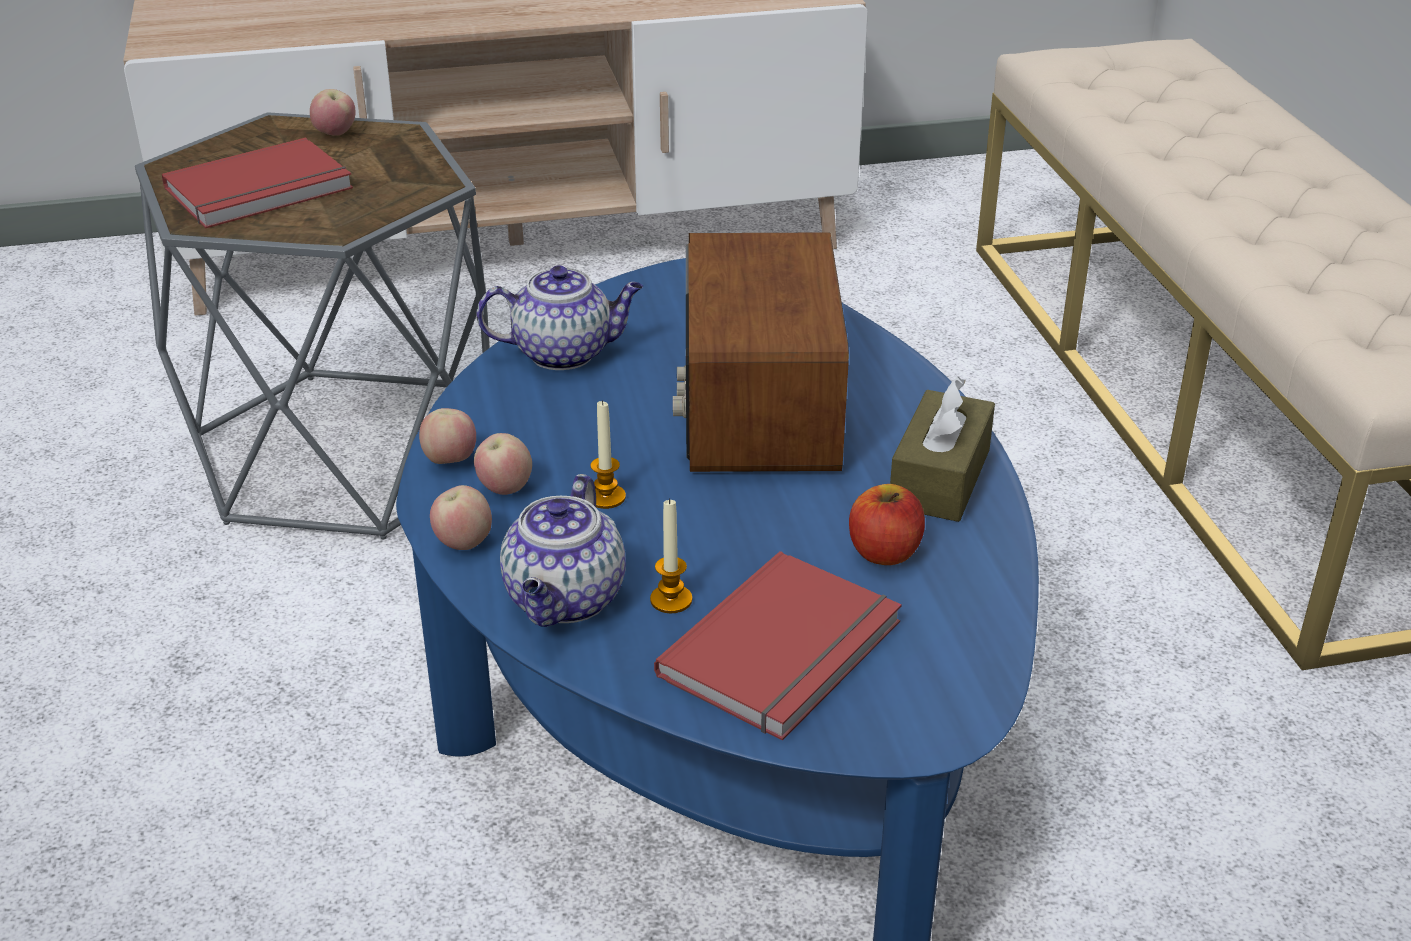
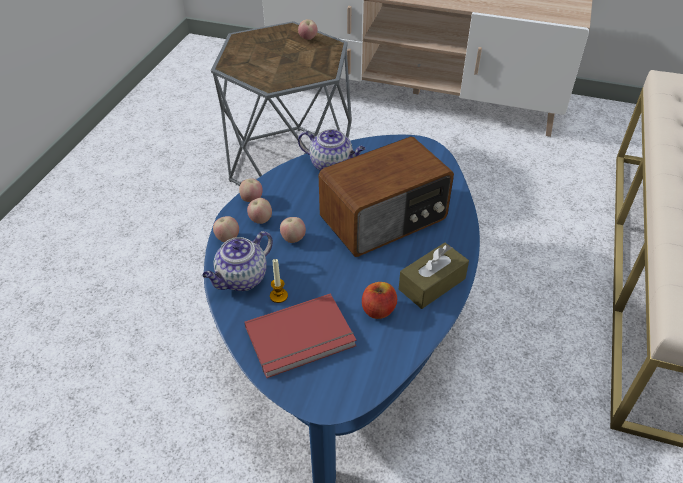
camera: 30 degrees right, 10 degrees up
(262, 191) = (260, 58): red book -> none
(606, 497) = (293, 239): candle -> apple
(756, 407) = (385, 219): radio -> radio turned 150 degrees counterclockwise

